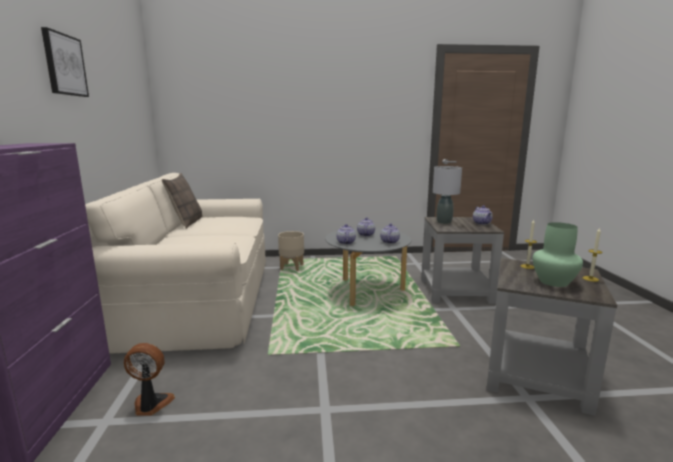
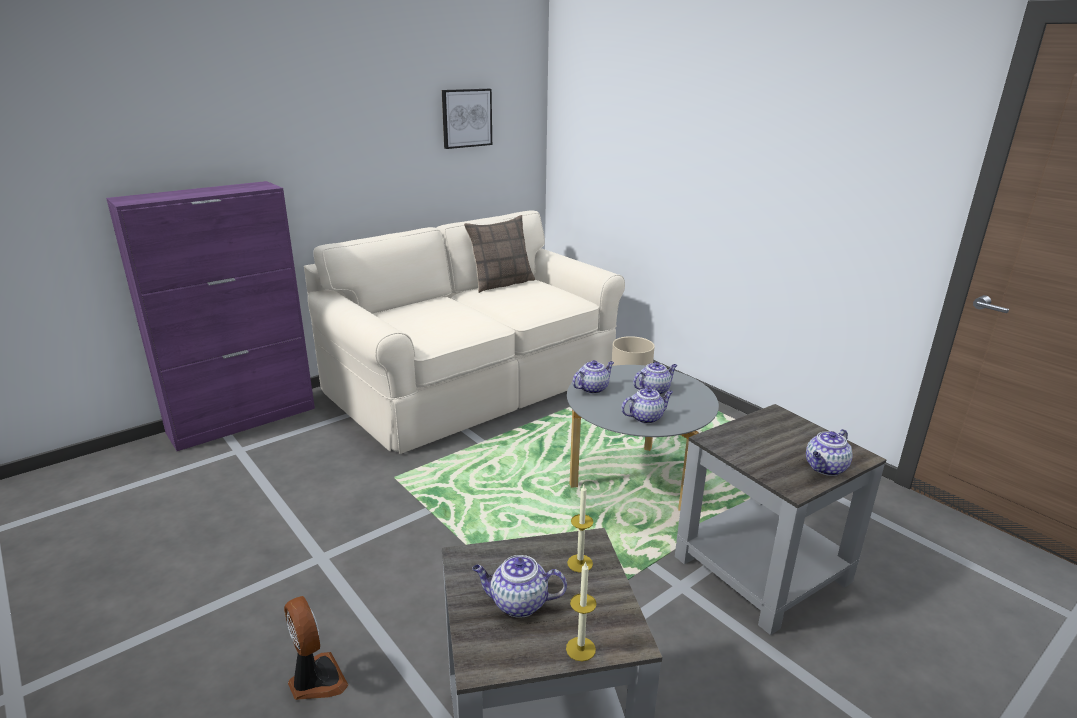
camera: 55 degrees right, 10 degrees up
(64, 65) = (344, 90): picture -> picture (466, 118)
(151, 405) = (270, 458): fan -> fan (315, 680)
(444, 222) = (763, 429): grey table lamp -> none
(554, 282) = (518, 603): green vase -> teapot

